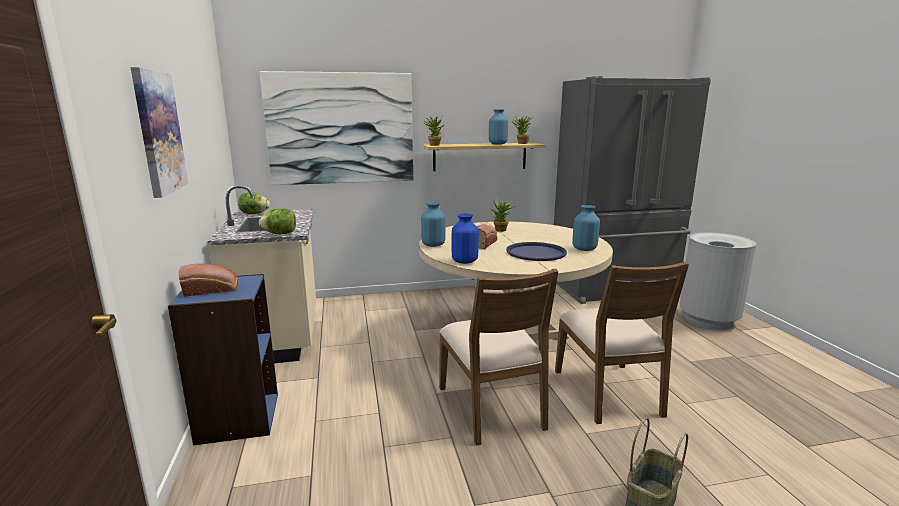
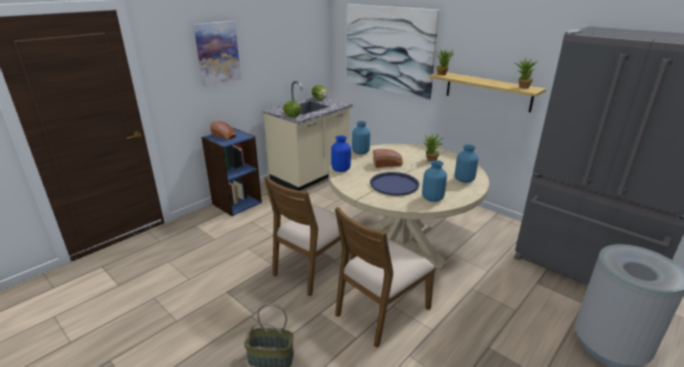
camera: 55 degrees right, 10 degrees up
(498, 144) = (497, 83): blue vase -> blue vase (464, 180)

